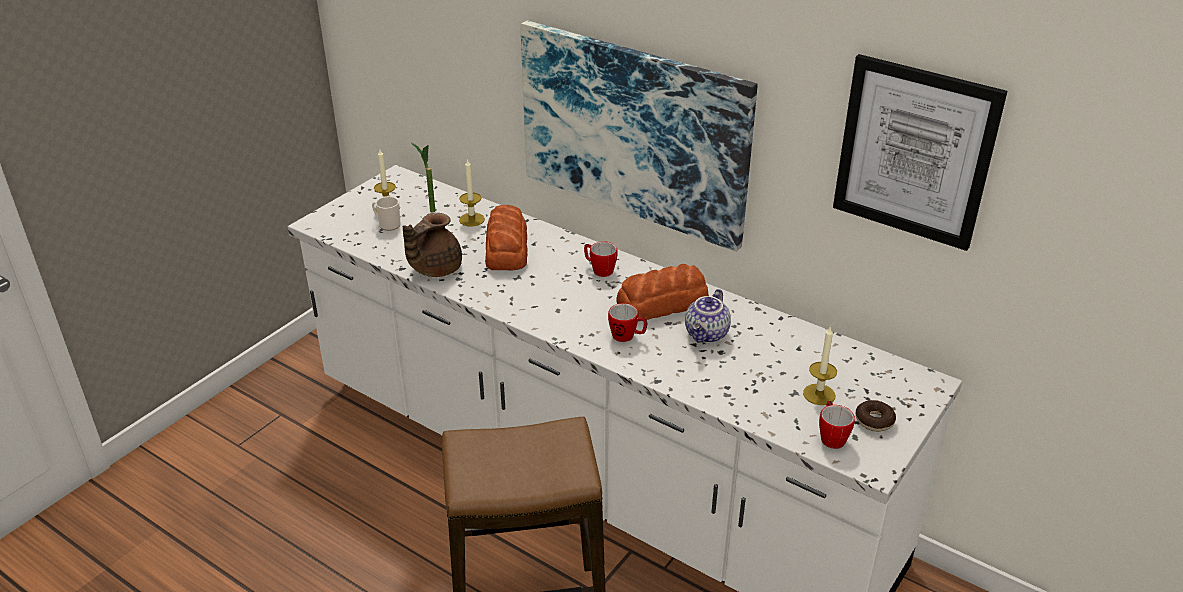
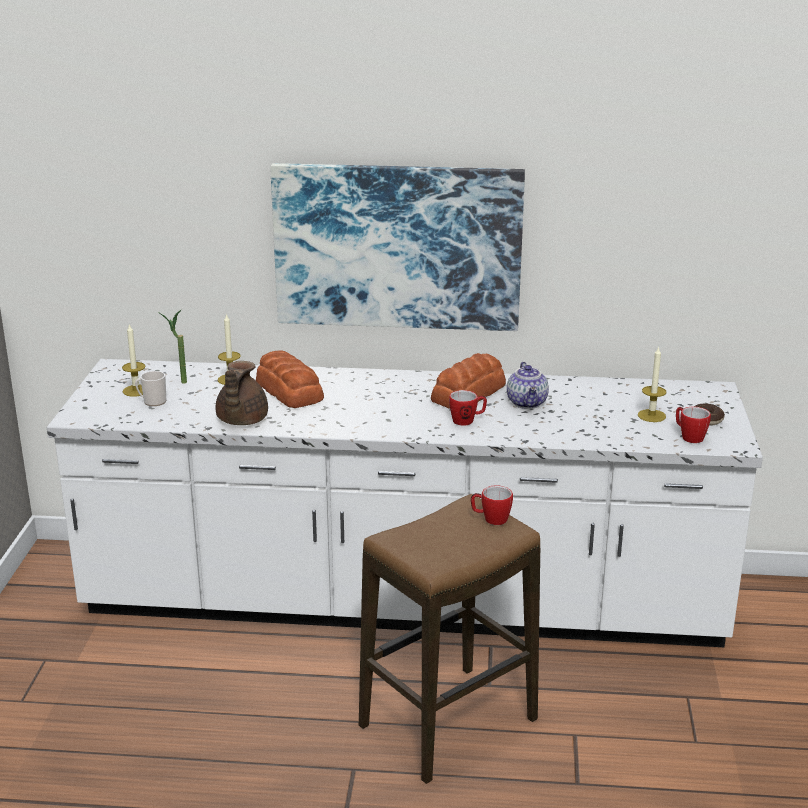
camera: 30 degrees left, 10 degrees down
(599, 270) = (390, 385): mug -> mug (491, 519)
(914, 152) = (671, 195): picture -> none

